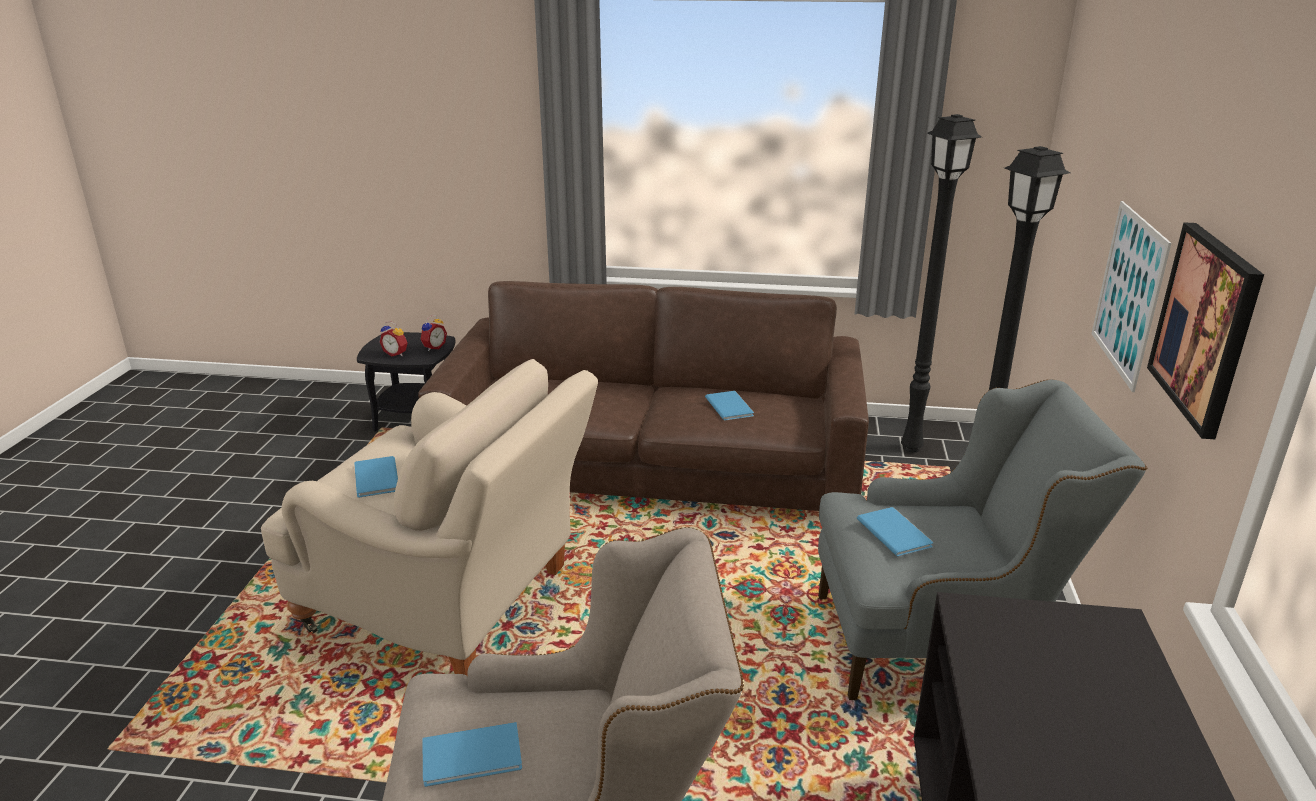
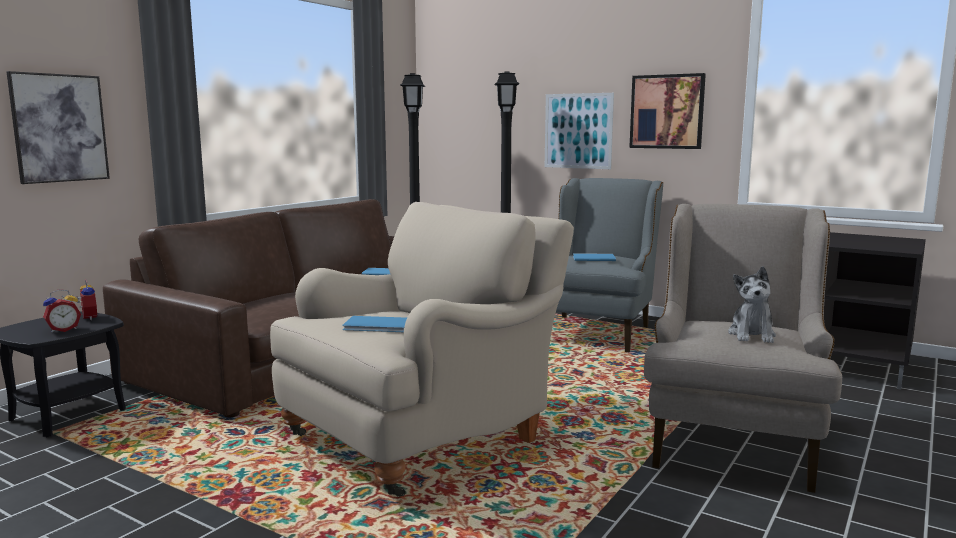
camera: 65 degrees left, 15 degrees down
(471, 167) = (59, 128): none -> picture
(474, 757) = (752, 335): blue book -> plush toy

